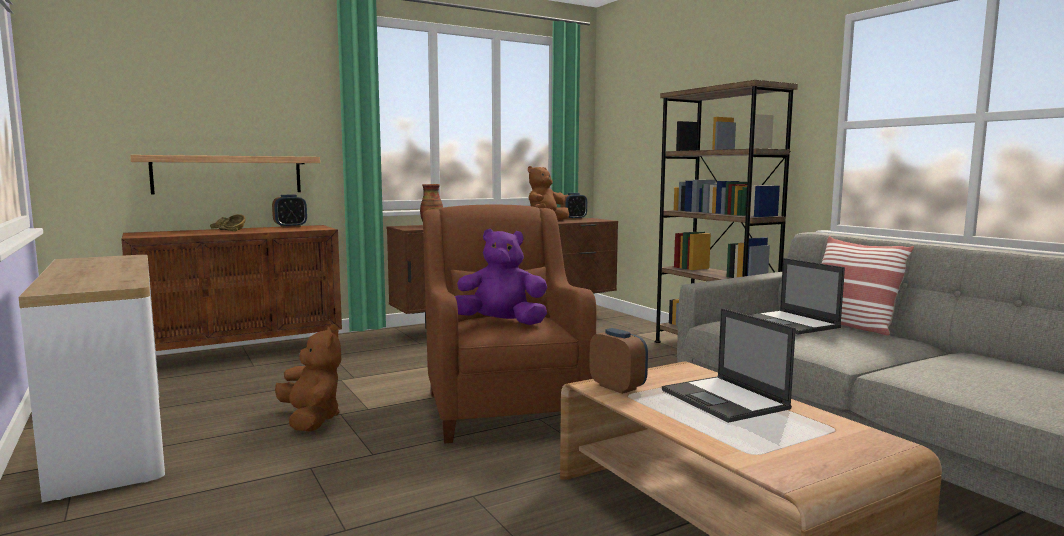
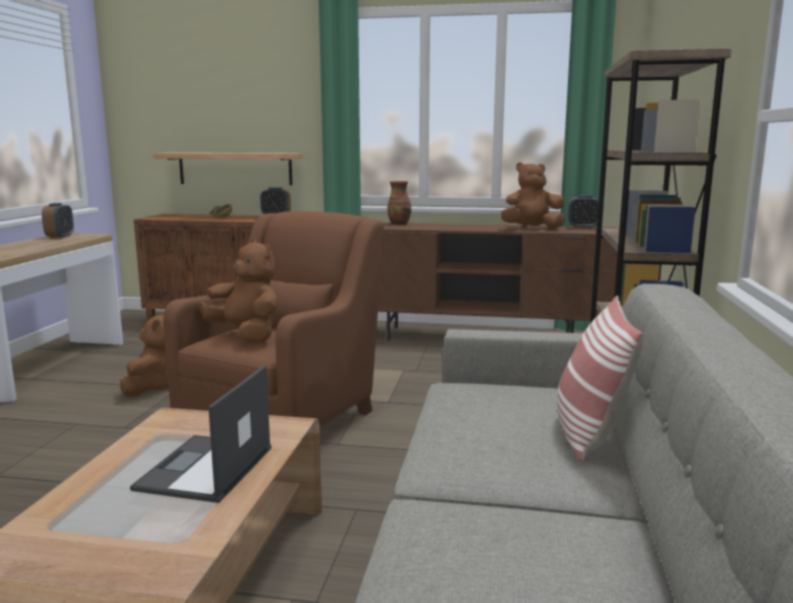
camera: 40 degrees right, 5 degrees up
(500, 323) = (246, 335): purple plush toy -> brown plush toy
(617, 387) = (176, 424): alarm clock -> alarm clock (60, 237)
(790, 323) = (505, 408): laptop -> none

